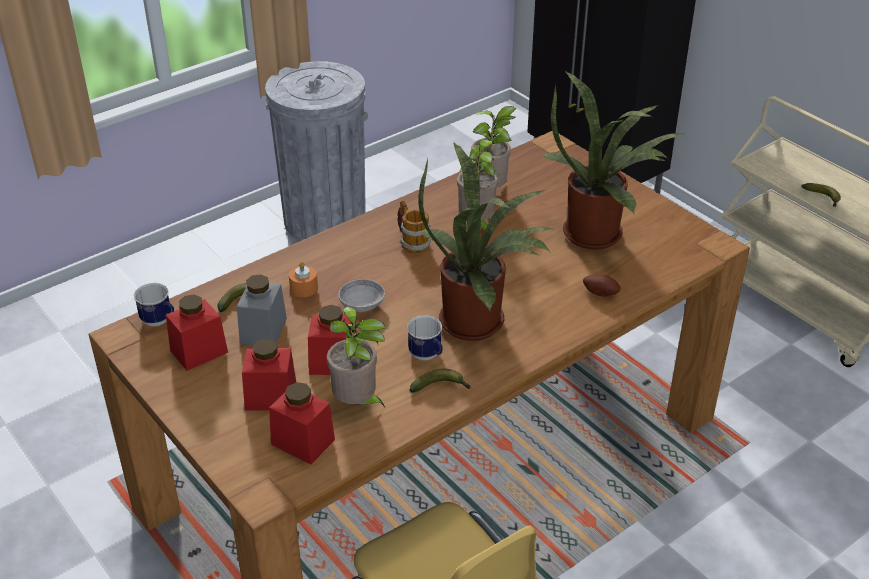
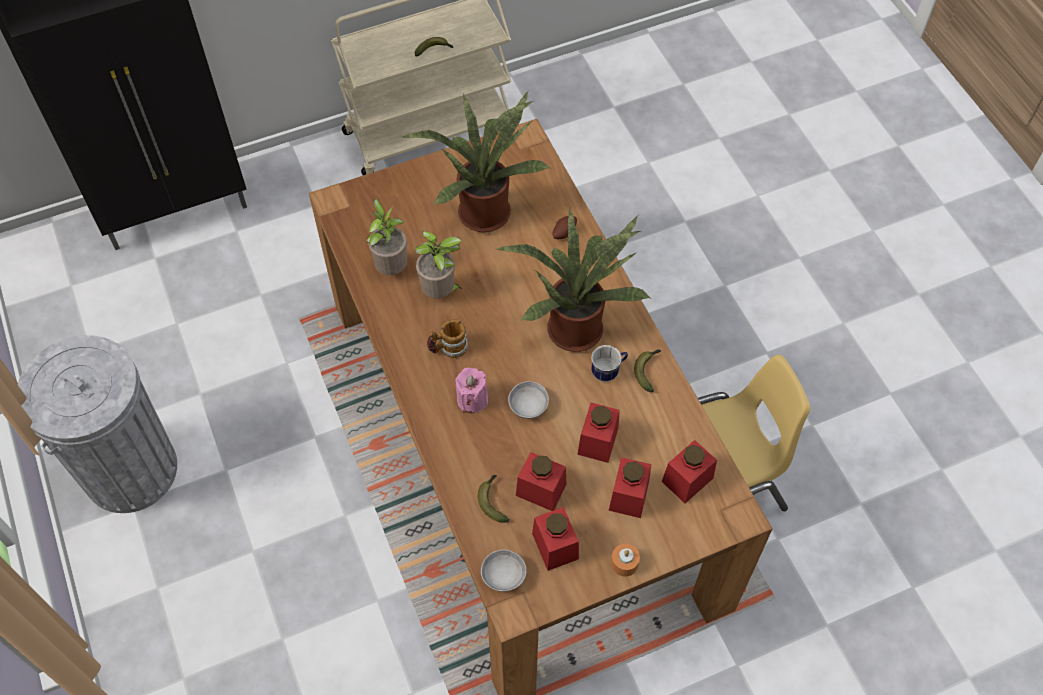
camera: 75 degrees left, 20 degrees up
(160, 321) = (503, 576): mug -> grey bowl
(263, 331) = (541, 490): grey jar -> red jar
(304, 288) = (489, 448): orange candle -> orange candle (624, 563)
(357, 267) = (472, 399): none -> pink candle
(357, 404) = (652, 433): potted plant -> none

